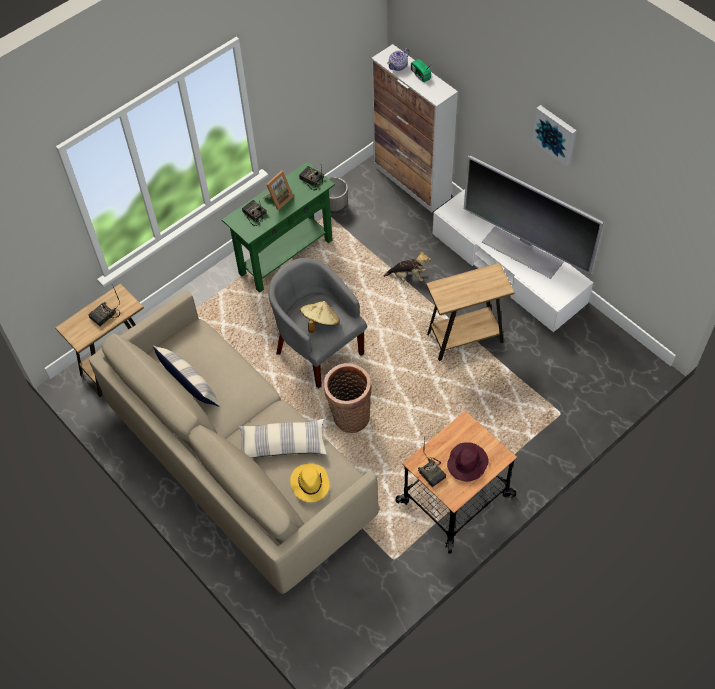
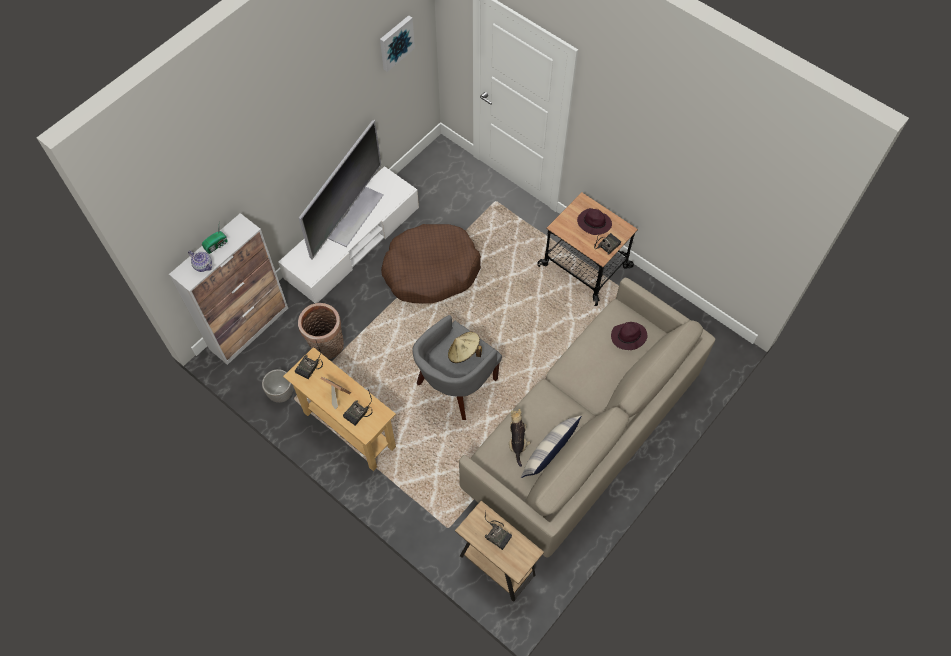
camera: 100 degrees left, 5 degrees up
(283, 444) = (595, 363): pillow -> none
(286, 257) = (349, 429): green console table -> beige console table
(309, 483) = (628, 337): yellow hat -> purple hat
(349, 416) = (522, 351): basket -> basket (326, 347)
(408, 276) = (366, 320): plush toy -> plush toy (517, 441)
(465, 338) = (431, 270): brown side table -> brown dog bed
(555, 134) = (318, 121): picture -> picture (395, 42)

